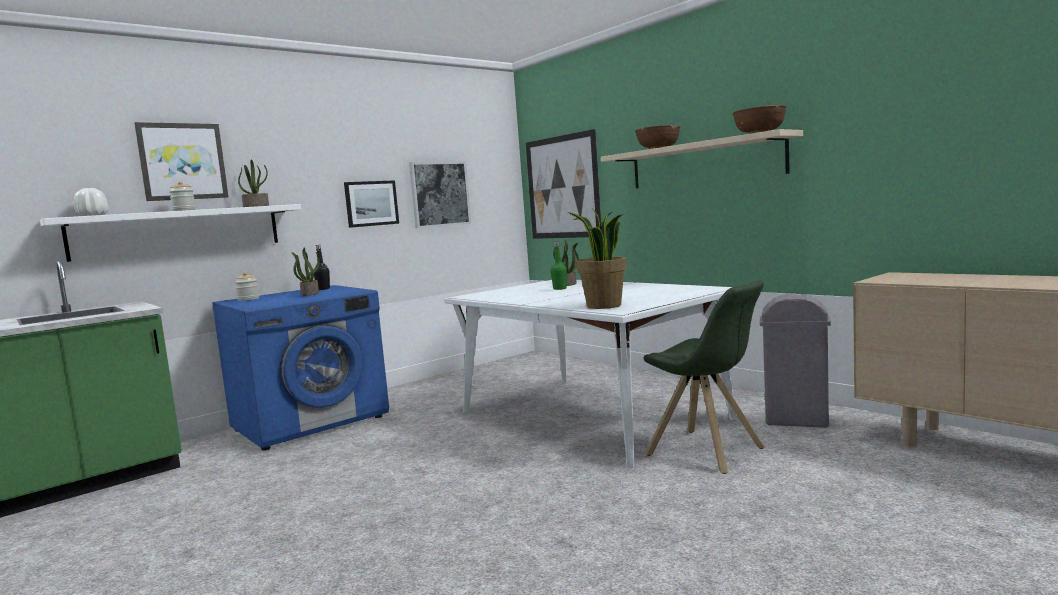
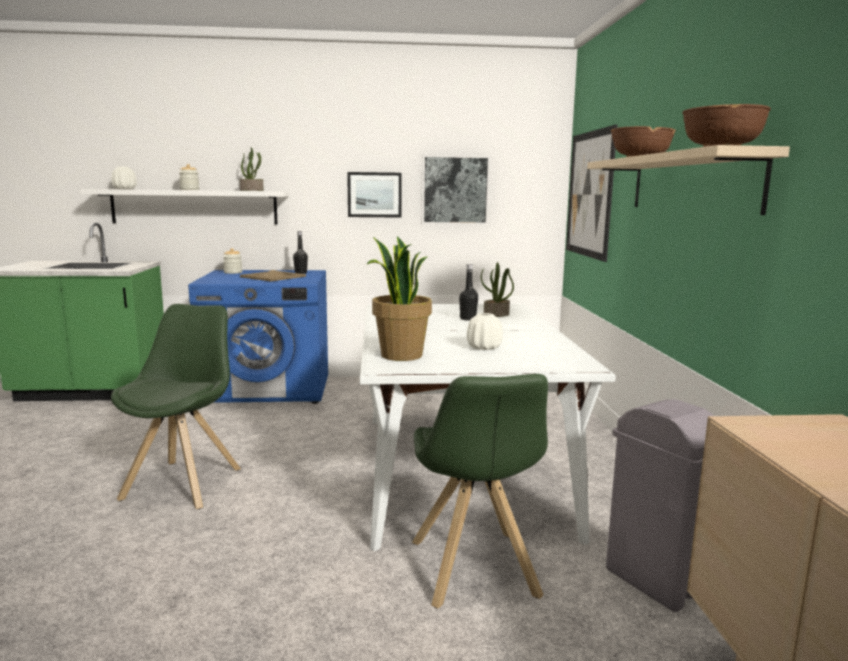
camera: 35 degrees right, 5 degrees up
(182, 161) = (202, 146): picture -> none
(309, 294) = (273, 276): potted plant -> beige tray
(393, 495) = (184, 483): none -> green chair
(560, 289) = (468, 319): green bottle -> black bottle
(634, 294) = (484, 347): none -> white vase

